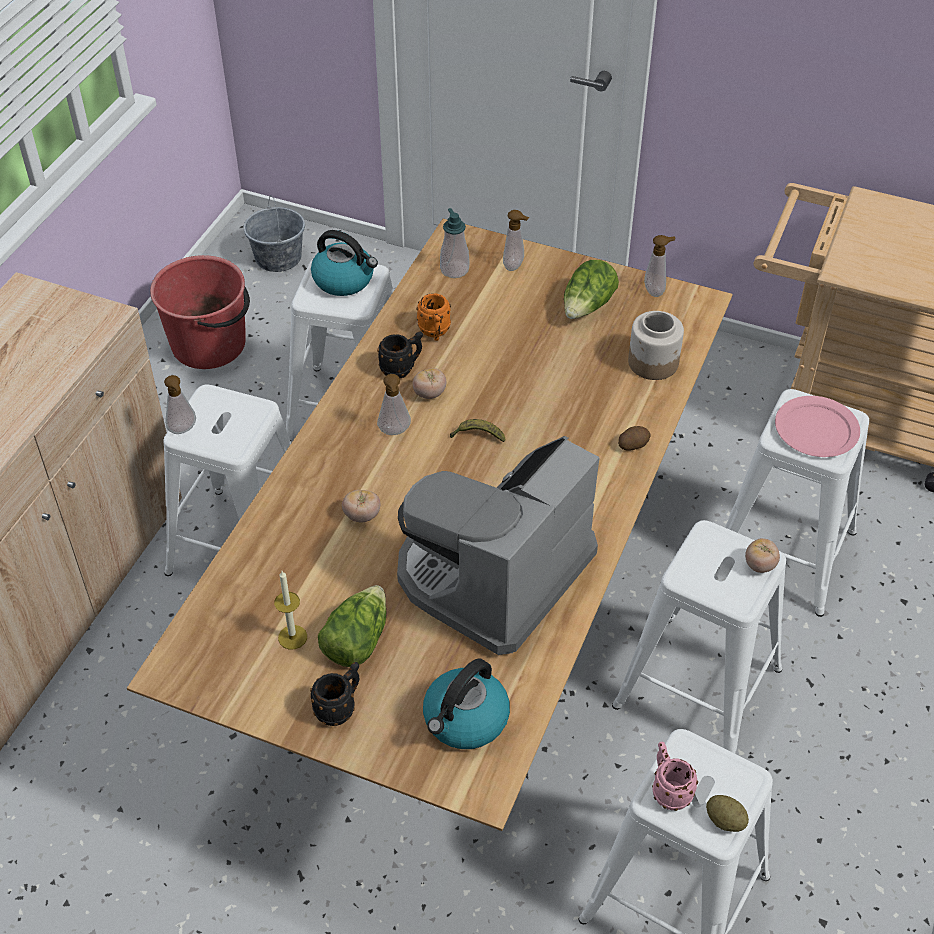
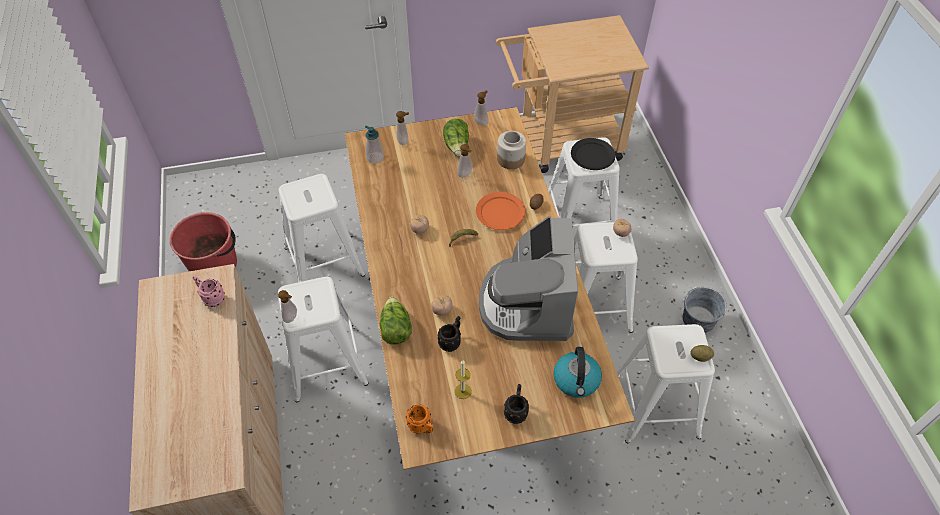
camera: 35 degrees left, 5 degrees up
(278, 257) = (213, 197): grey bucket -> grey bucket (698, 319)
(344, 280) = (307, 191): kettle -> none
(356, 640) = (494, 373): lettuce -> lettuce (395, 328)
(394, 432) = (420, 259): soap dispenser -> soap dispenser (465, 175)
(402, 369) = (394, 224): black mug -> black mug (451, 341)
(435, 333) = (394, 196): orange mug -> orange mug (422, 427)
(568, 429) = (500, 212): none -> orange plate
(668, 790) = (668, 358): pink mug -> pink mug (211, 298)
(816, 430) = (593, 156): pink plate -> black plate

